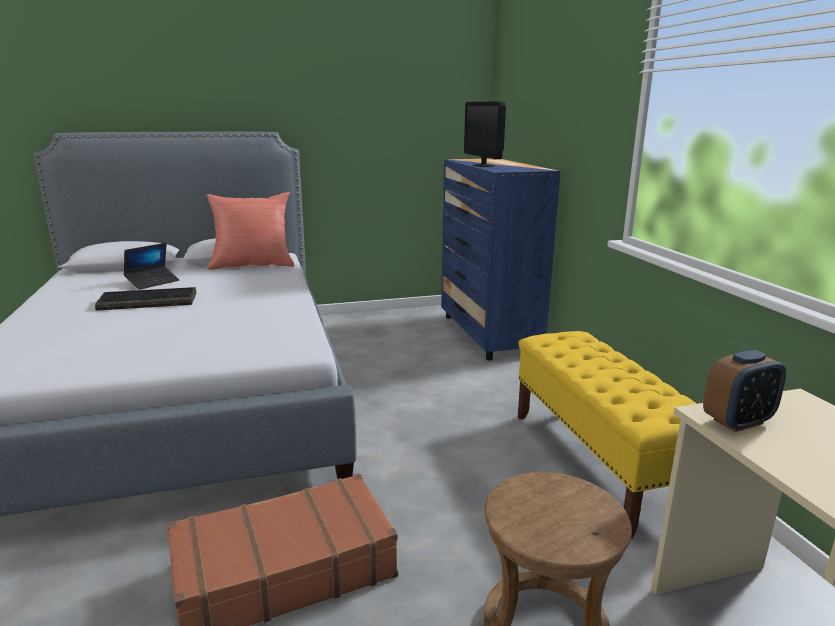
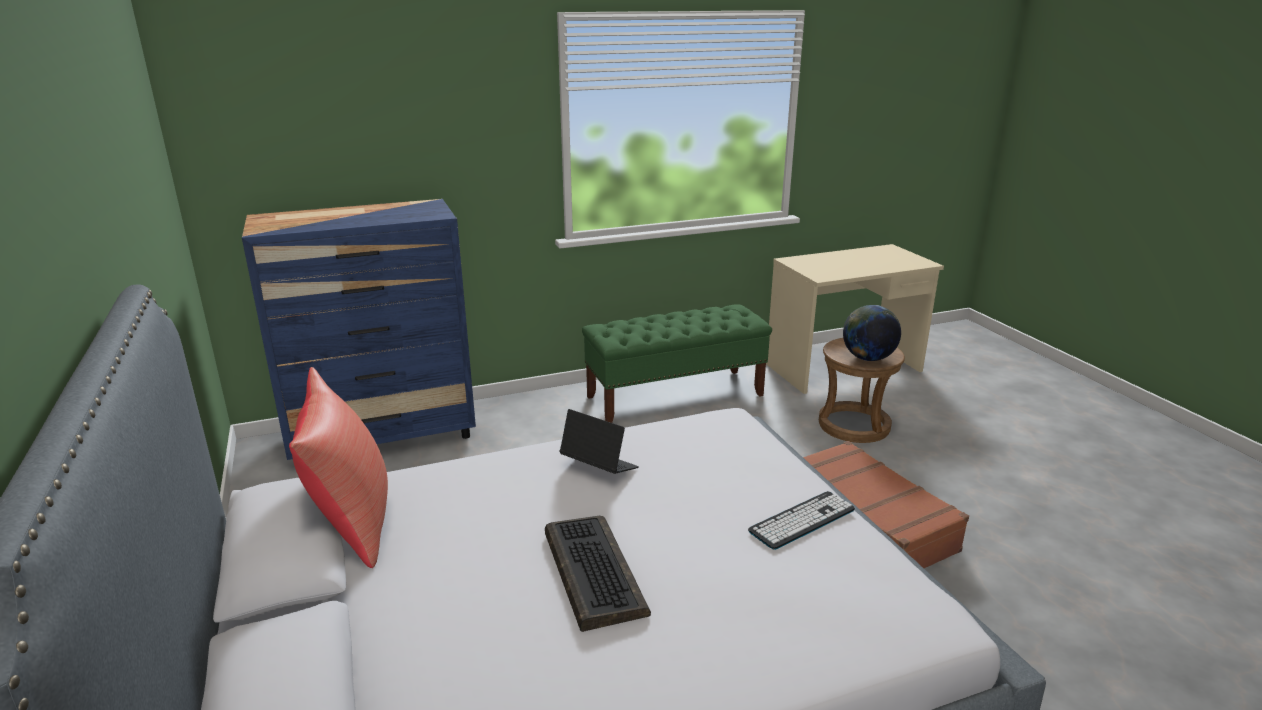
camera: 95 degrees left, 5 degrees up
(123, 354) = (802, 520): none -> keyboard
(153, 282) = (465, 612): laptop -> laptop (599, 467)
(483, 165) = (372, 220): monitor -> none
(524, 510) = (868, 358): none -> globe
(598, 462) = (675, 396): yellow bench -> green bench
(738, 422) = (825, 273): alarm clock -> none

